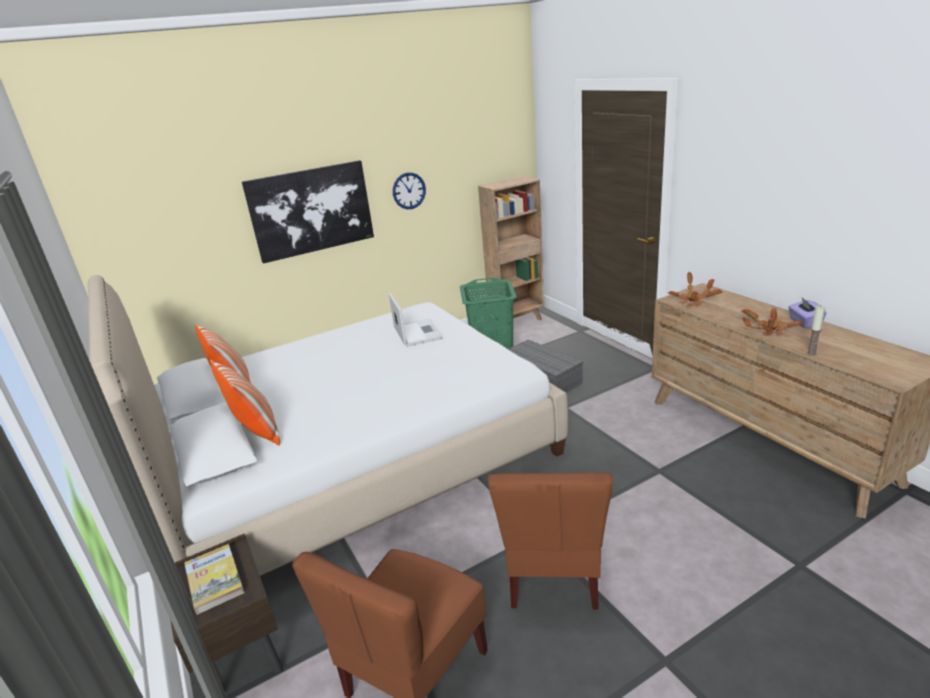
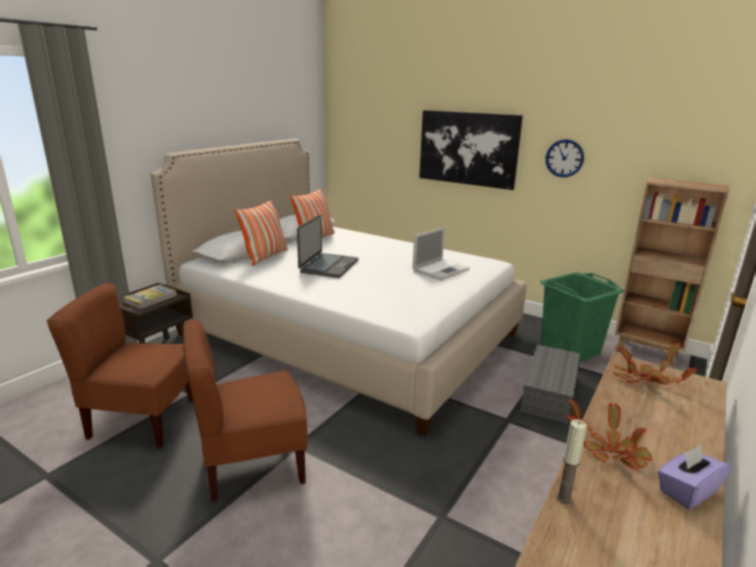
camera: 60 degrees right, 5 degrees down
(342, 391) = (328, 266): none -> laptop

